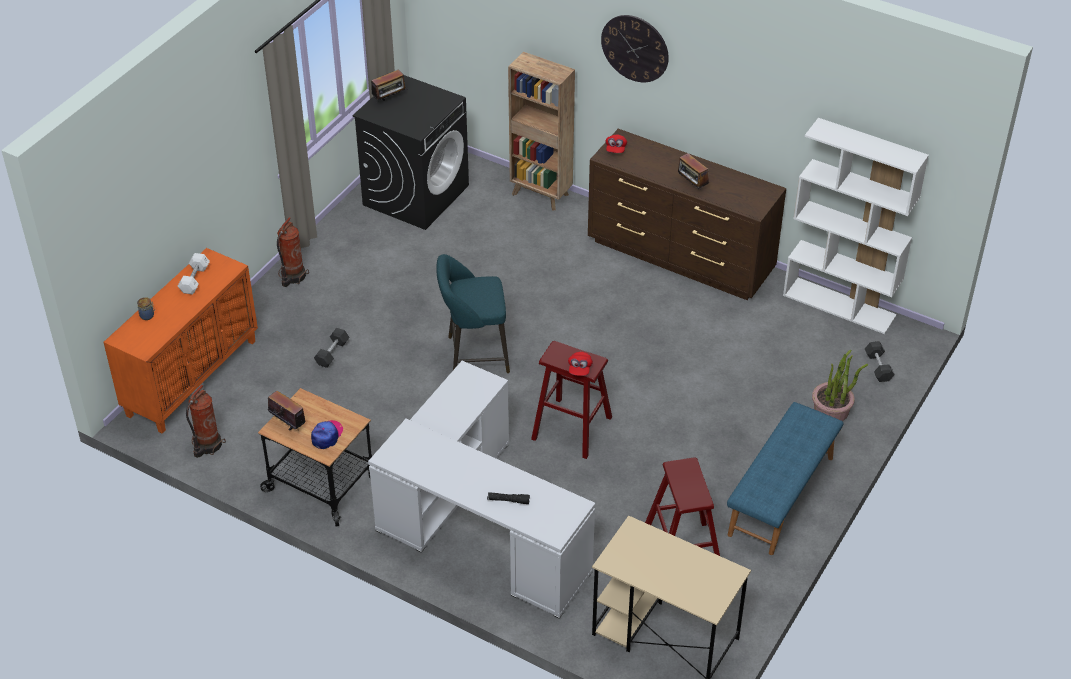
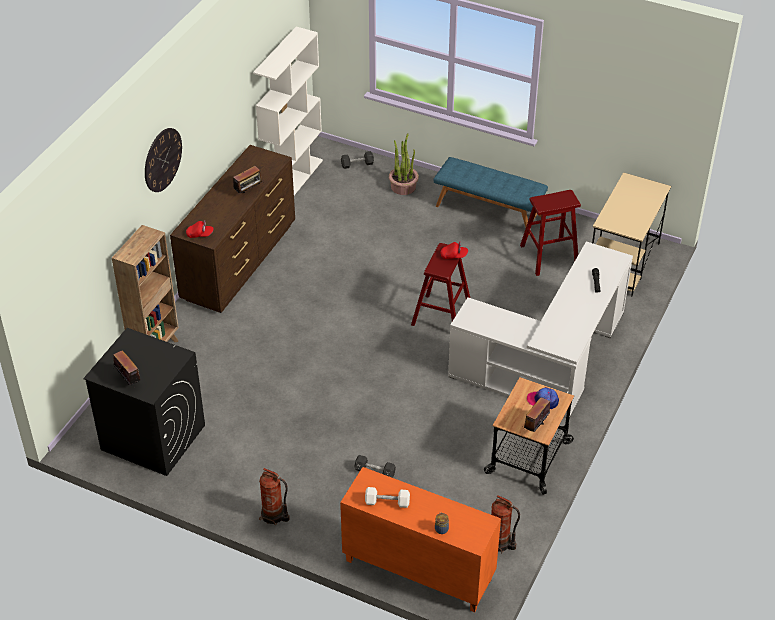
camera: 95 degrees left, 0 degrees up
(474, 355) = (368, 378): turquoise stool -> none

